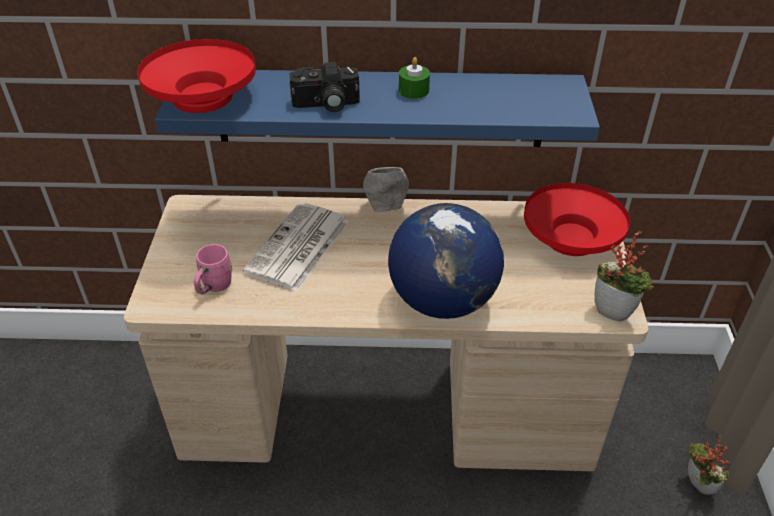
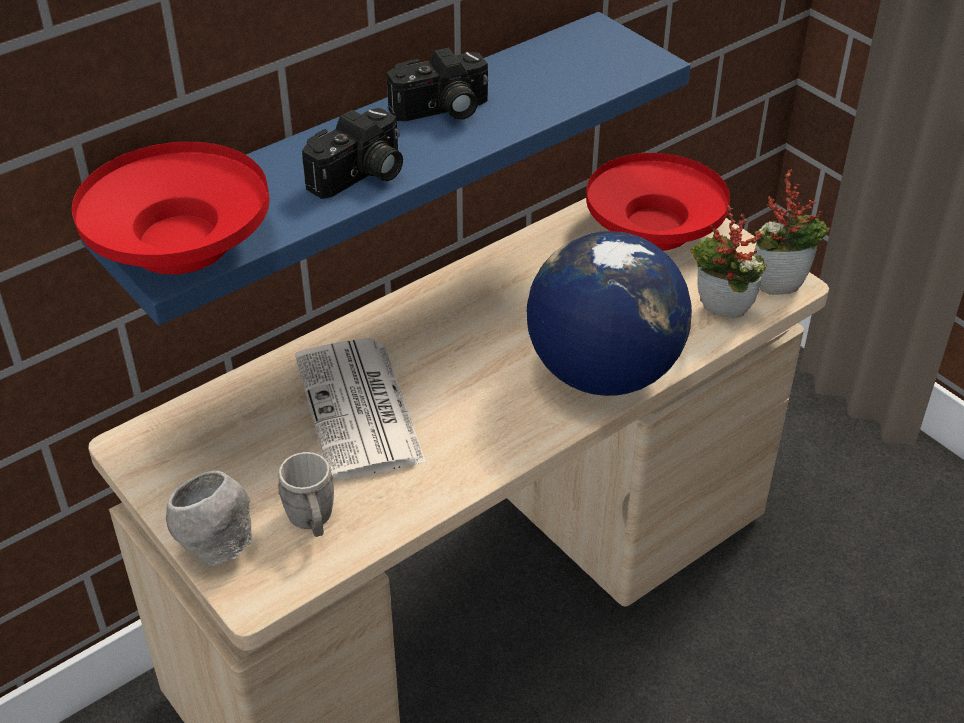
camera: 40 degrees left, 0 degrees up
(214, 287) = (312, 521): pink mug -> grey mug
(386, 207) = (408, 301): grey bowl -> grey bowl (216, 547)
(413, 90) = (442, 111): green candle -> camera
(695, 486) = (861, 464): potted plant -> potted plant (719, 314)

